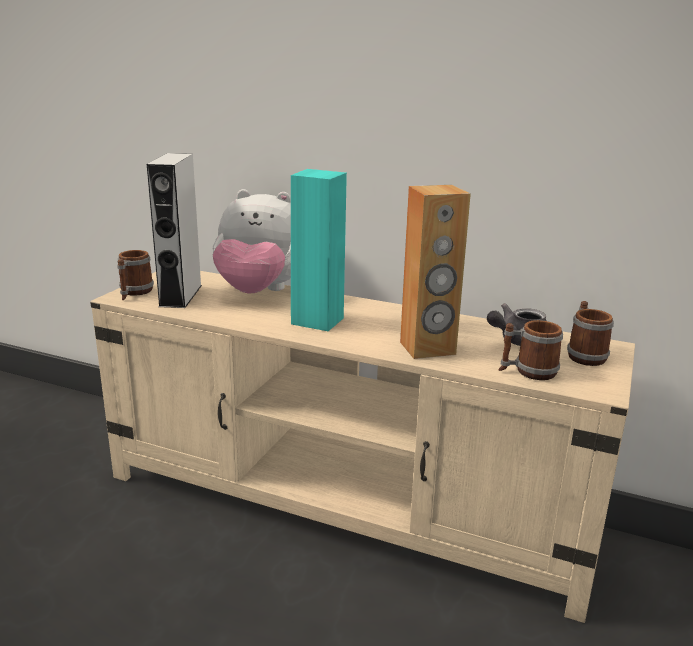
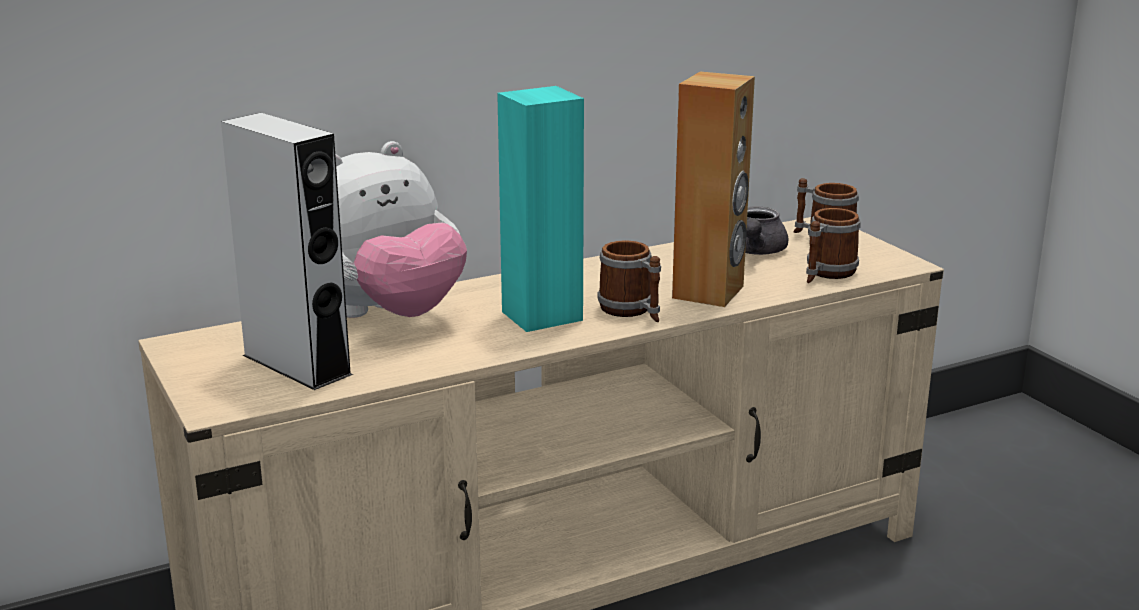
camera: 50 degrees left, 0 degrees up
(134, 293) = (219, 391): mug -> mug (632, 311)

